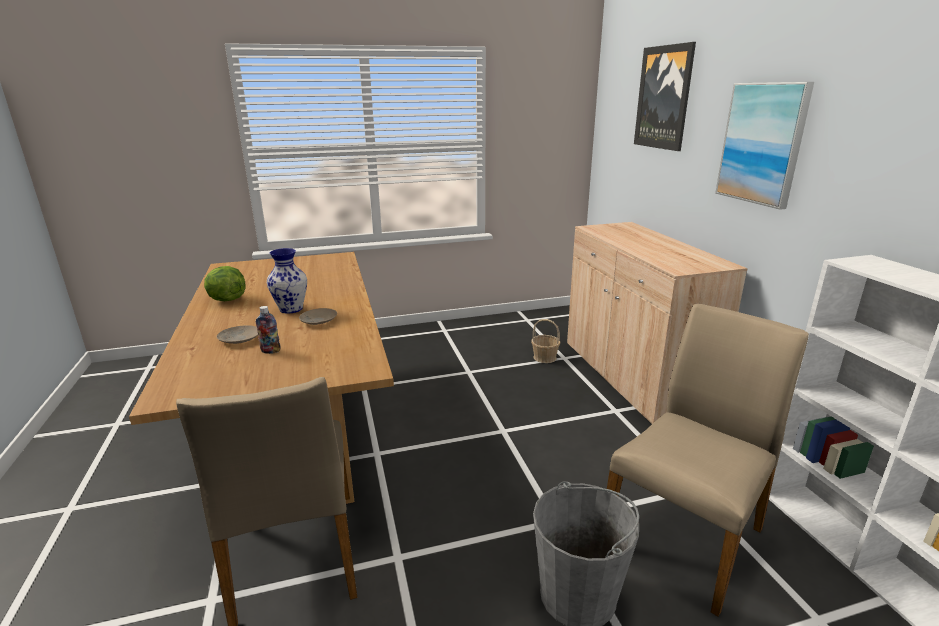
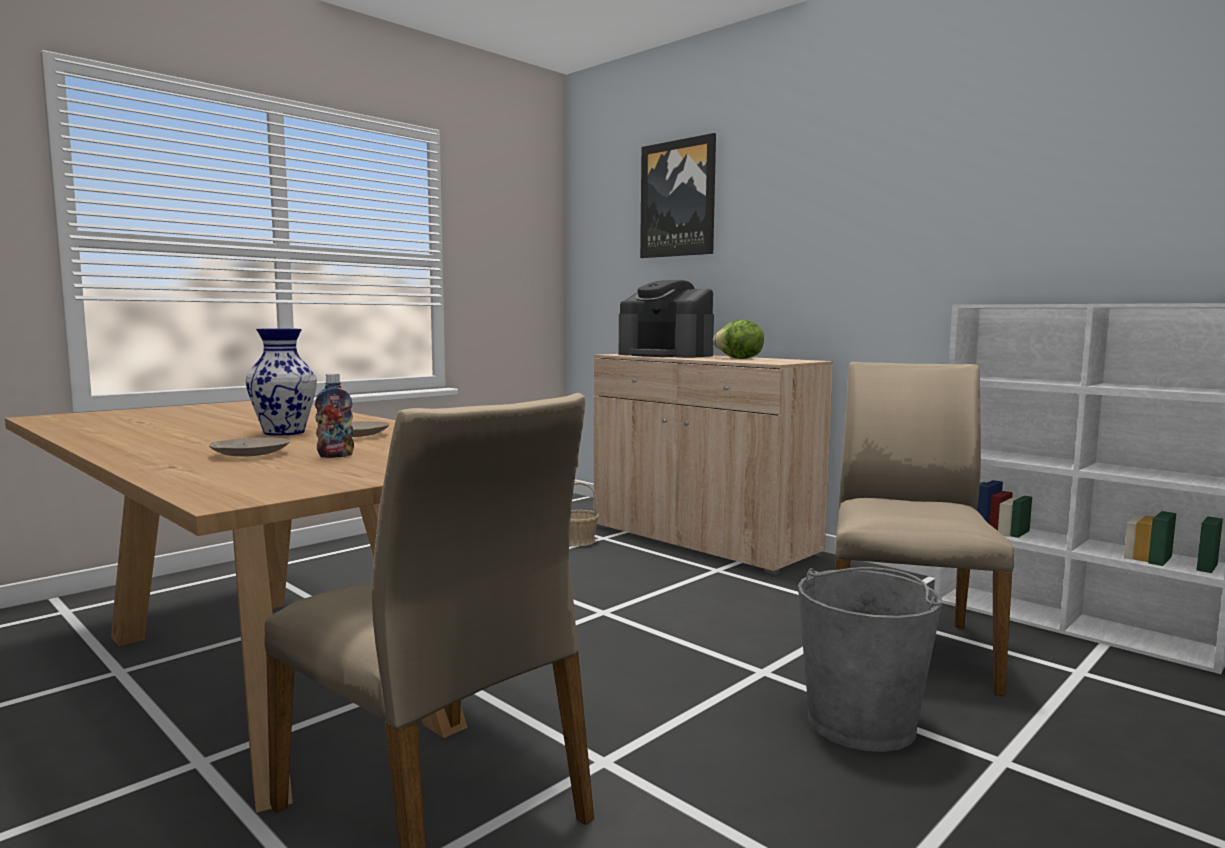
camera: 30 degrees left, 15 degrees down
(227, 300) = (132, 435): lettuce -> lettuce (739, 359)
(627, 233) = (666, 355): none -> coffee machine
(762, 143) = (822, 226): picture -> none

